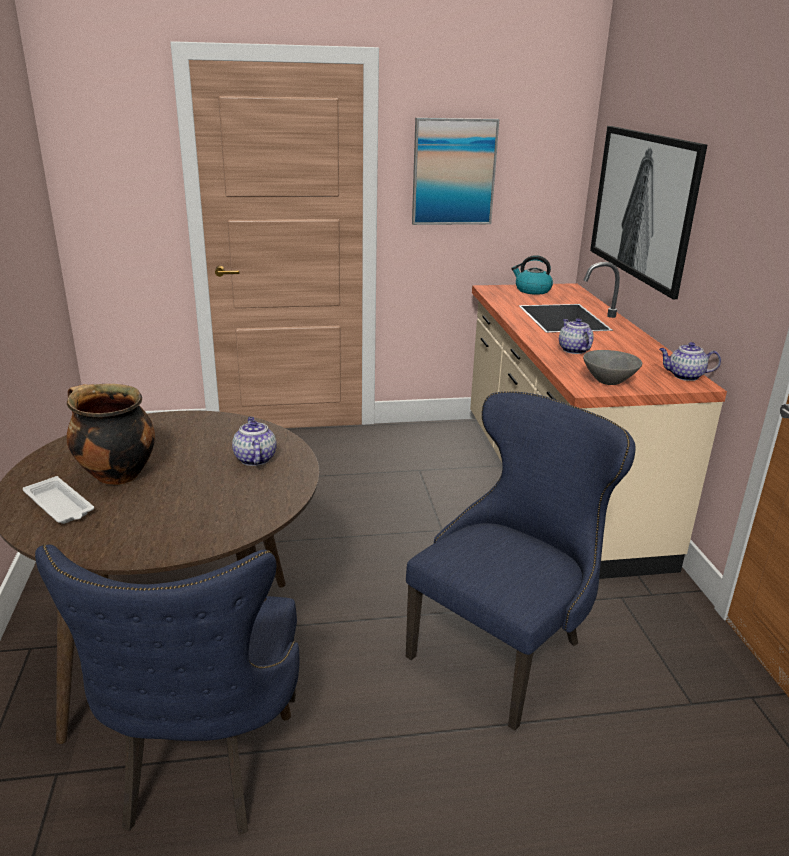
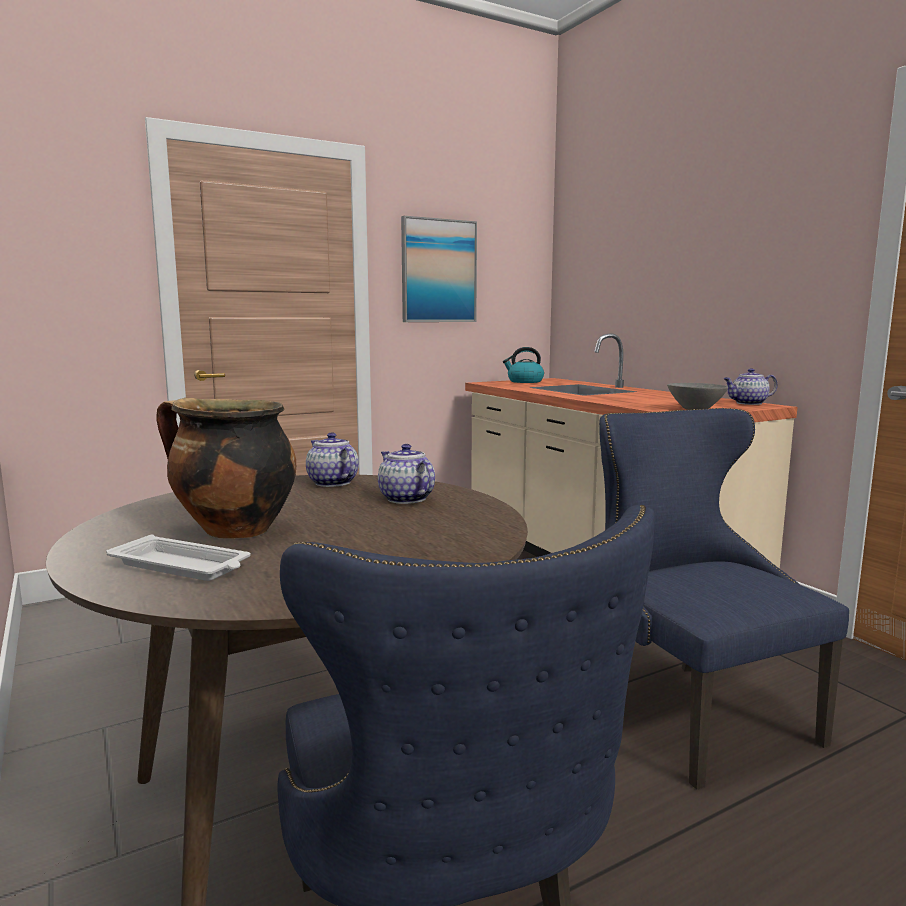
camera: 20 degrees left, 15 degrees down
(504, 650) = (694, 712): blue chair -> blue chair turned 45 degrees counterclockwise
(573, 350) = (628, 400): teapot -> teapot (331, 482)
(642, 205) = (633, 280): picture -> none

